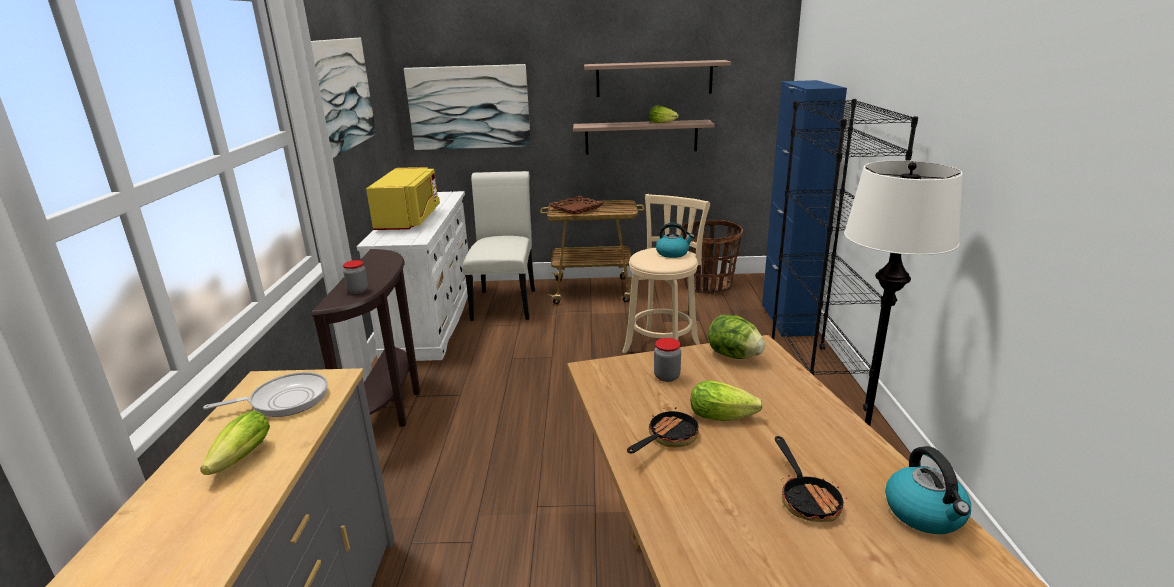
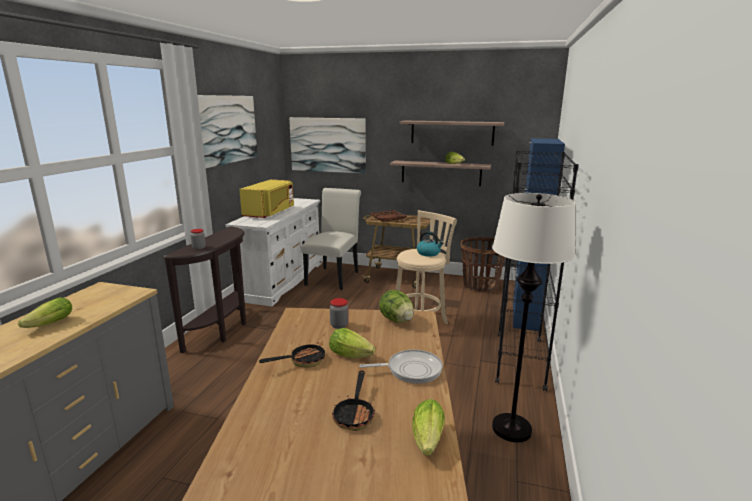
camera: 15 degrees right, 5 degrees down
(285, 400) = (100, 299): frying pan -> frying pan (411, 370)
(925, 514) = (427, 441): kettle -> lettuce

